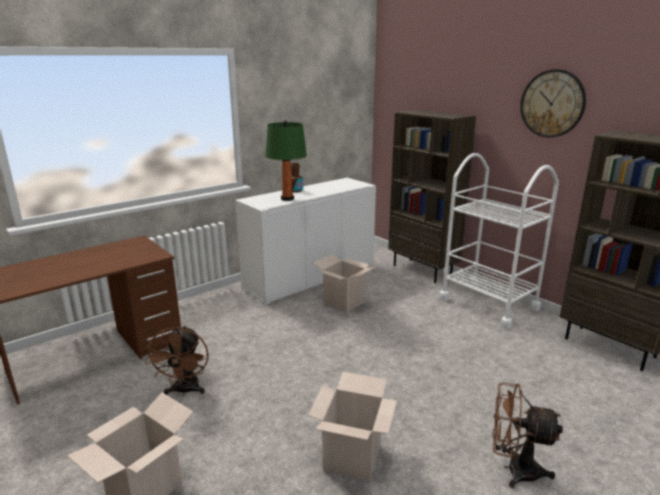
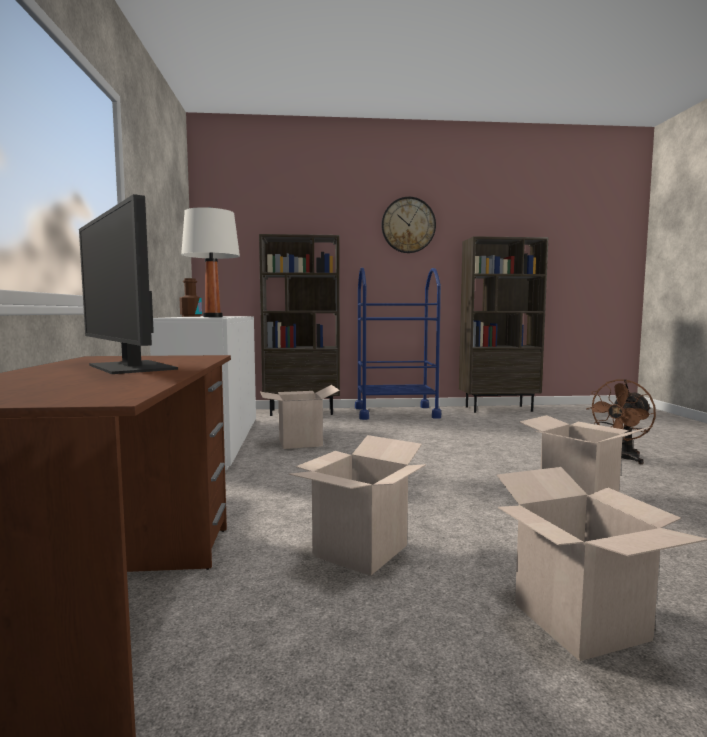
camera: 55 degrees left, 15 degrees down
(95, 262) = (131, 367): none -> monitor
(185, 391) = (360, 551): brown fan -> cardboard box
(287, 198) = (213, 317): green table lamp -> white table lamp
(488, 303) = (396, 413): white cart -> blue cart

